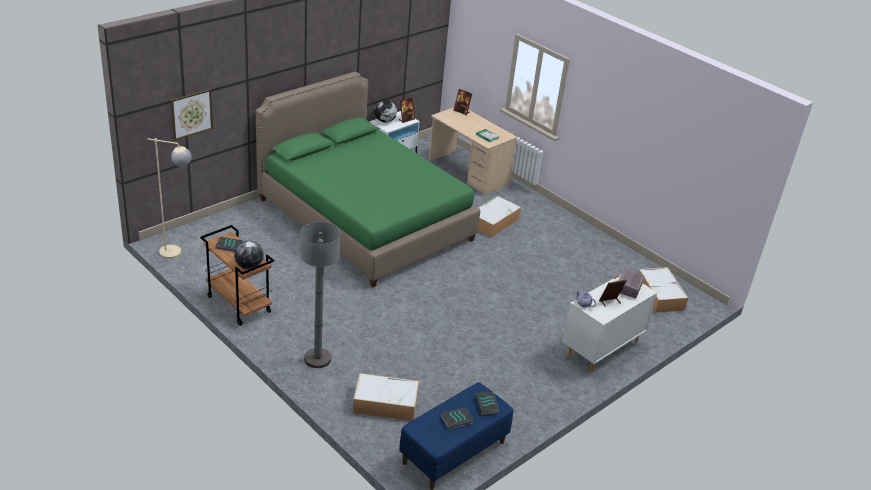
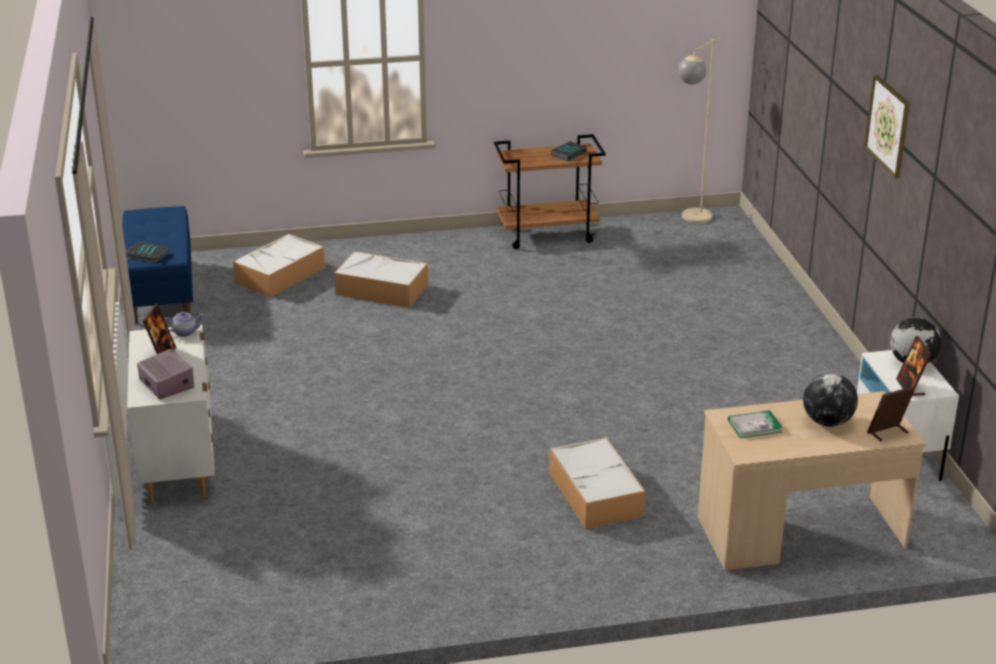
camera: 125 degrees right, 5 degrees down
(191, 114) = (787, 71): picture -> picture (888, 126)
(249, 266) = (514, 156): globe -> globe (827, 422)
(317, 359) = (398, 256): grey floor lamp -> none
(365, 220) = (688, 367): green bed -> none
(456, 420) = (151, 232): book -> none
(660, 296) = (217, 594): storage box -> storage box (380, 289)

